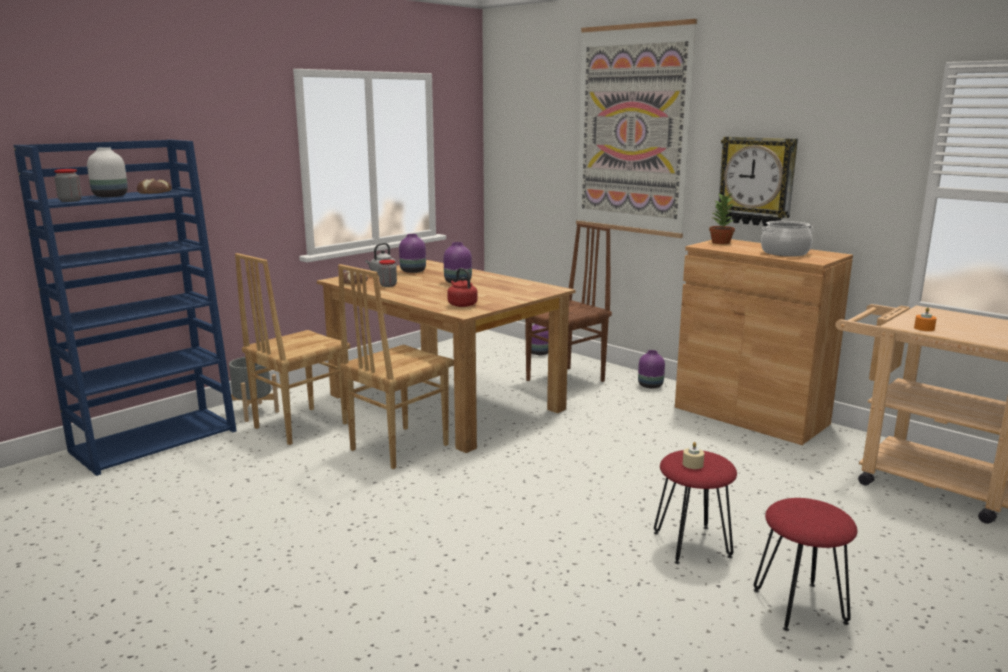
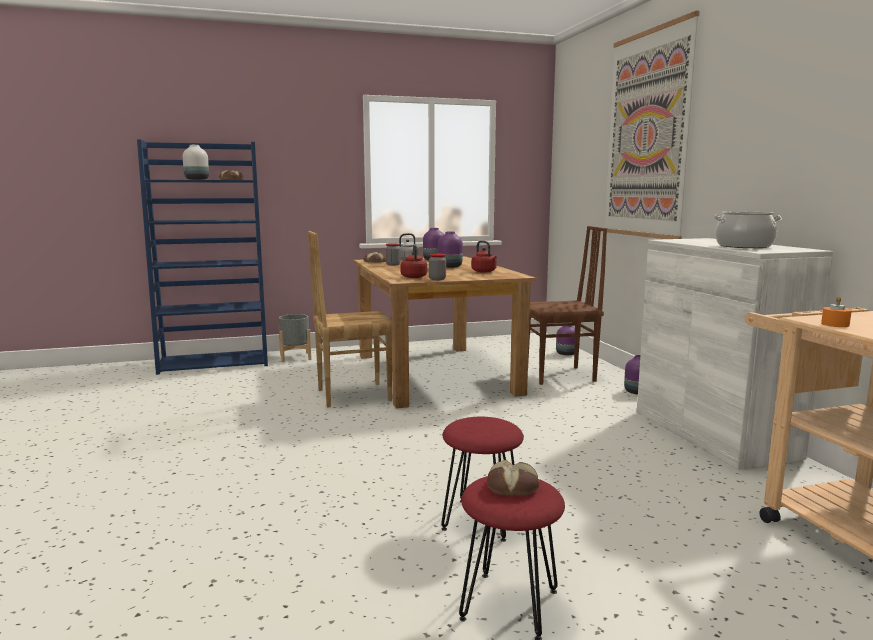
camera: 30 degrees right, 5 degrees down
(70, 201) = (164, 179): jar -> jar (437, 279)
(299, 425) = (310, 370): brown chair -> none
(510, 286) = (484, 271): none -> red kettle
(692, 464) = (472, 427): beige candle -> none
(721, 242) = (695, 239): potted plant -> none
(750, 415) = (713, 433): brown cabinet -> white cabinet
(756, 181) = (744, 174): wall clock -> none
(807, 510) = (513, 486): none -> bread

